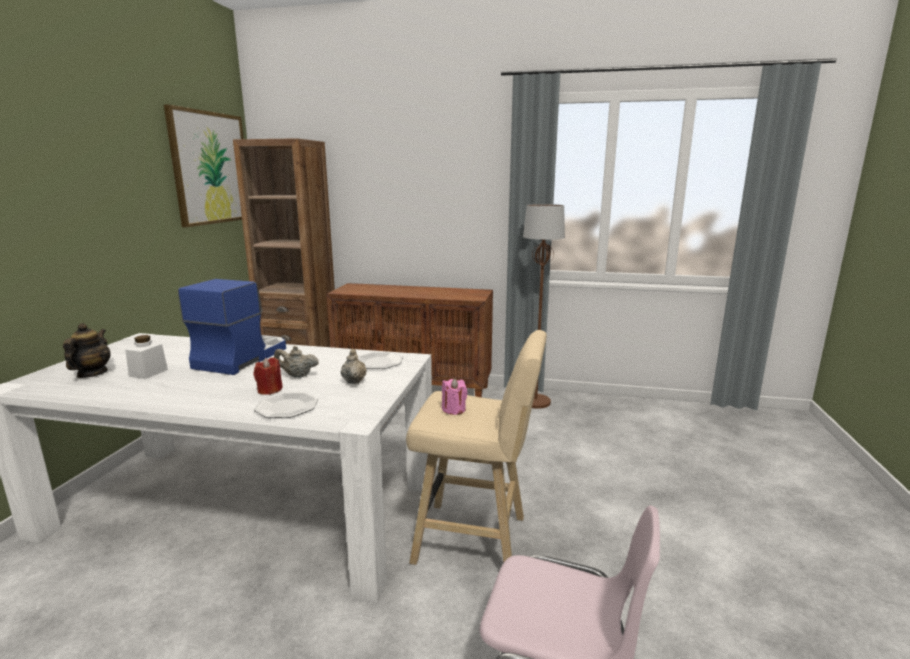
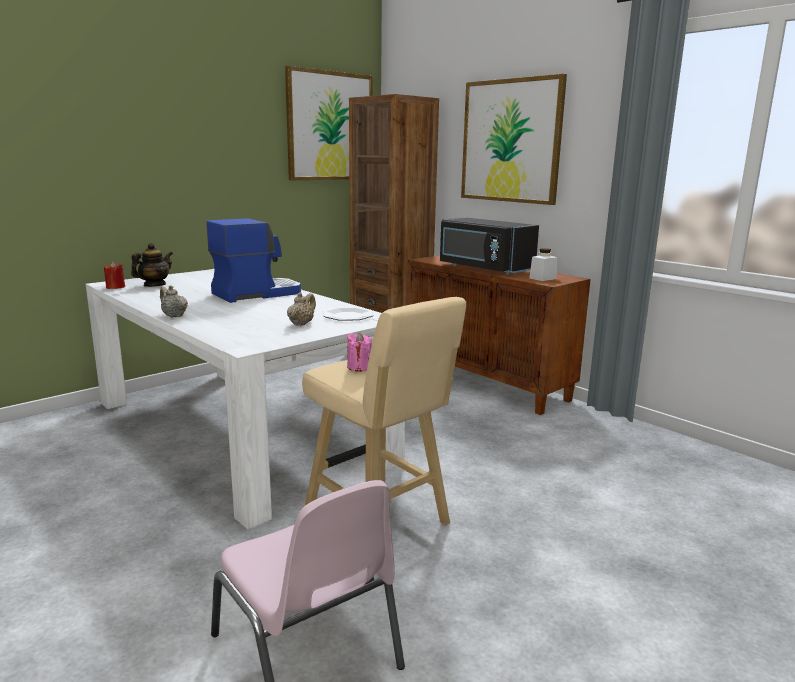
camera: 35 degrees right, 0 degrees up
(148, 373) = (184, 291): white jar -> white jar (542, 278)
(269, 390) = (233, 316): red candle -> red candle (115, 287)
(287, 407) = (222, 328): plate -> none
(297, 376) = (269, 312): beige teapot -> beige teapot (173, 316)
(405, 181) = (511, 141): none -> picture
(405, 293) = (483, 268): none -> black microwave
(535, 402) = (612, 430): brown floor lamp -> none

